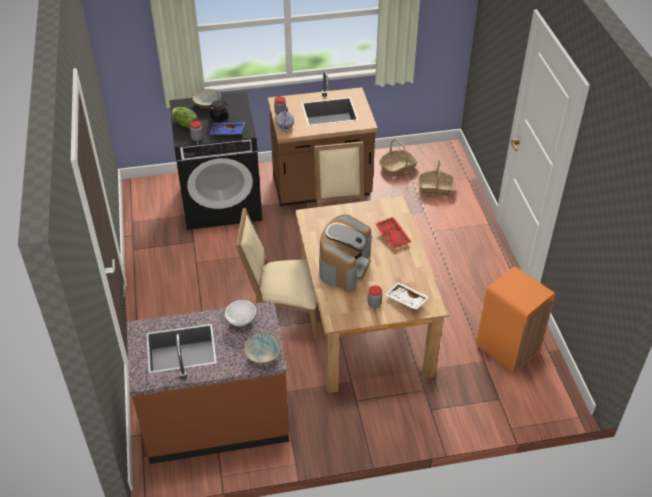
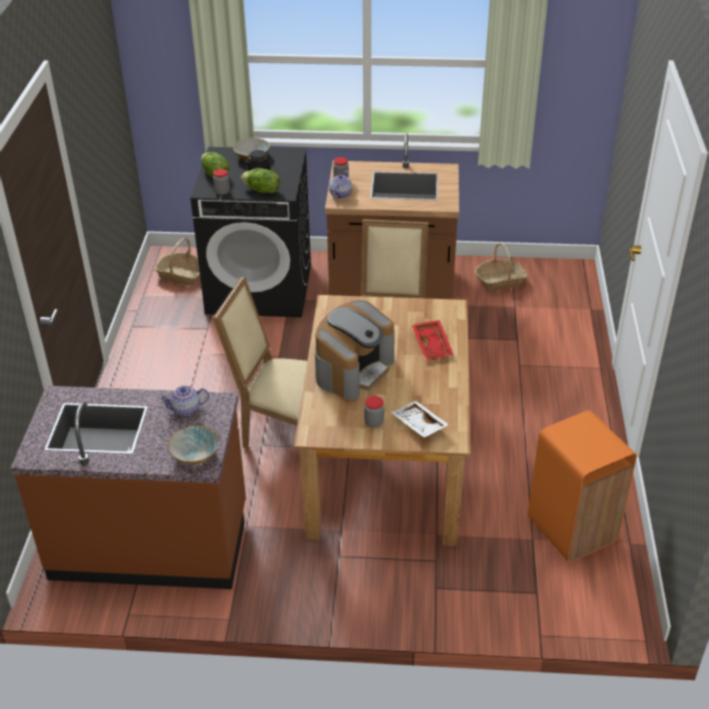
camera: 15 degrees right, 5 degrees down
(227, 133) = (262, 191): blue tray -> lettuce
(241, 321) = (186, 409): white bowl -> teapot
(435, 188) = (542, 313): basket -> basket (181, 275)

